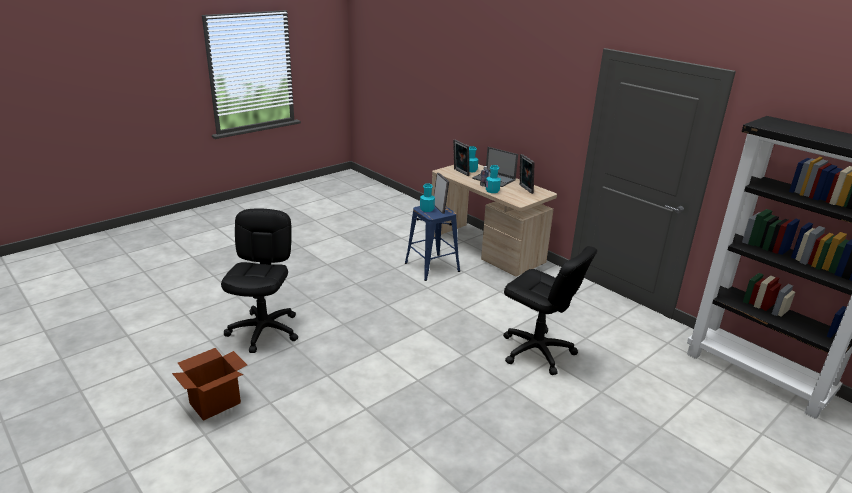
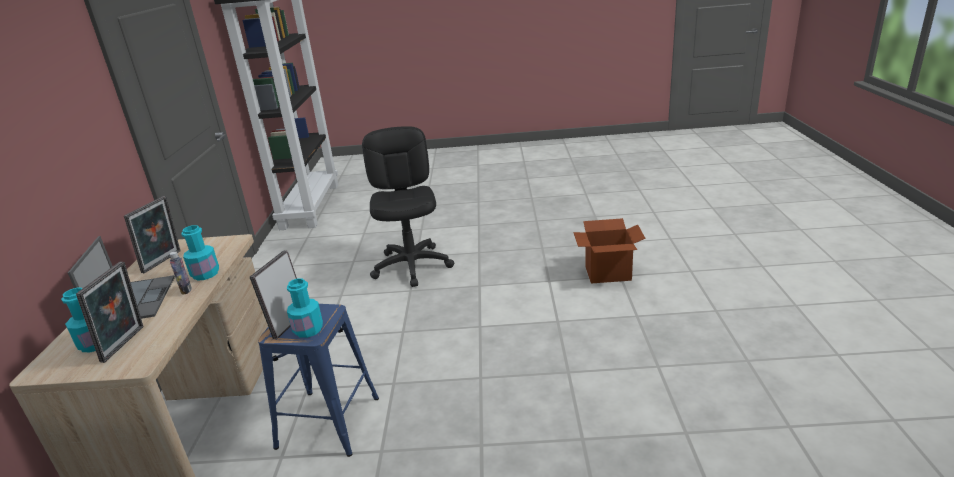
camera: 135 degrees left, 0 degrees up
(215, 403) = (782, 330): cardboard box -> cardboard box (607, 274)
(264, 331) = (692, 407): black office chair -> none

